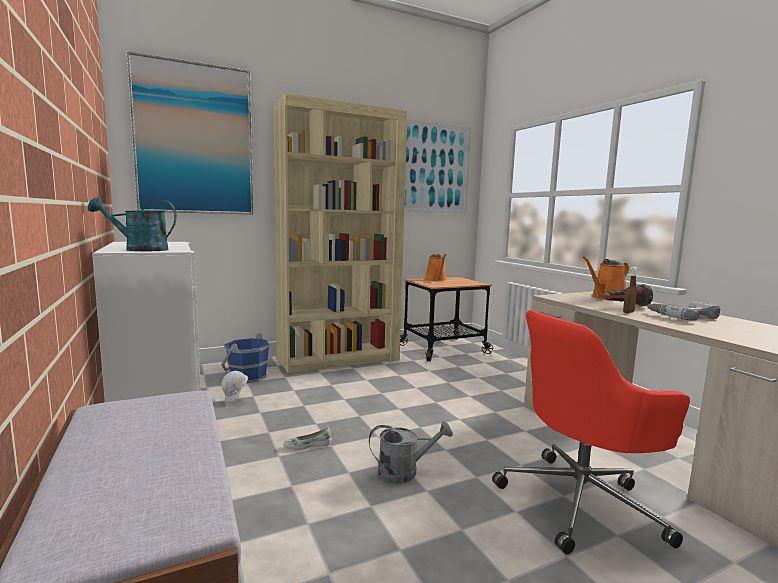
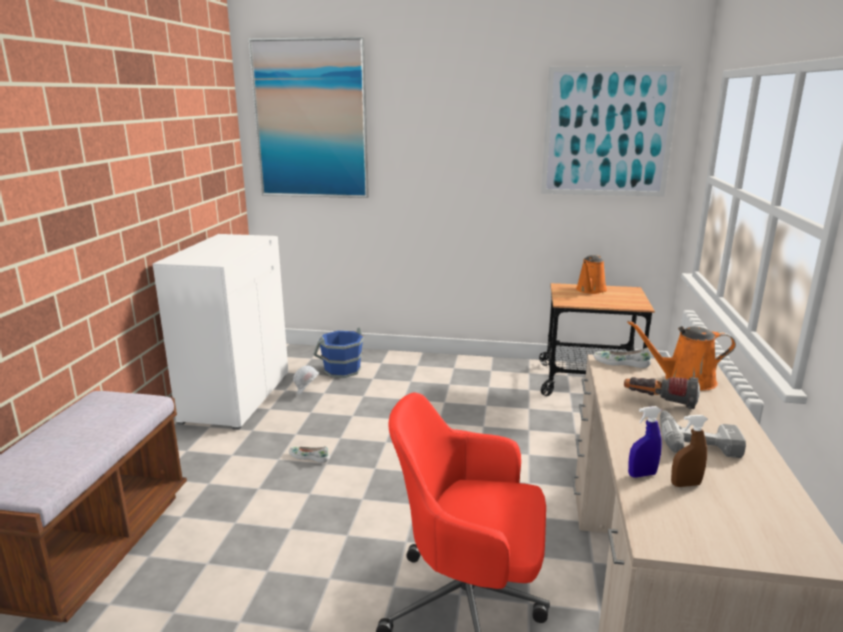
camera: 35 degrees right, 10 degrees up
(139, 249) = (194, 258): turquoise watering can -> none
(339, 358) = (449, 368): beige bookcase -> none
(405, 471) = (352, 511): grey watering can -> none
(560, 296) = (621, 363): none -> white shoe
(628, 312) = (632, 414): brown spray bottle -> brown spray bottle (685, 484)
(708, 332) = (642, 474): none -> blue spray bottle

